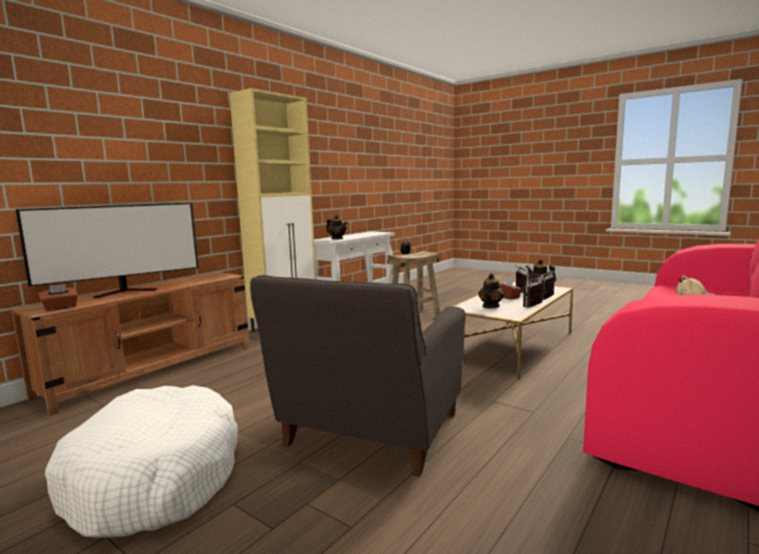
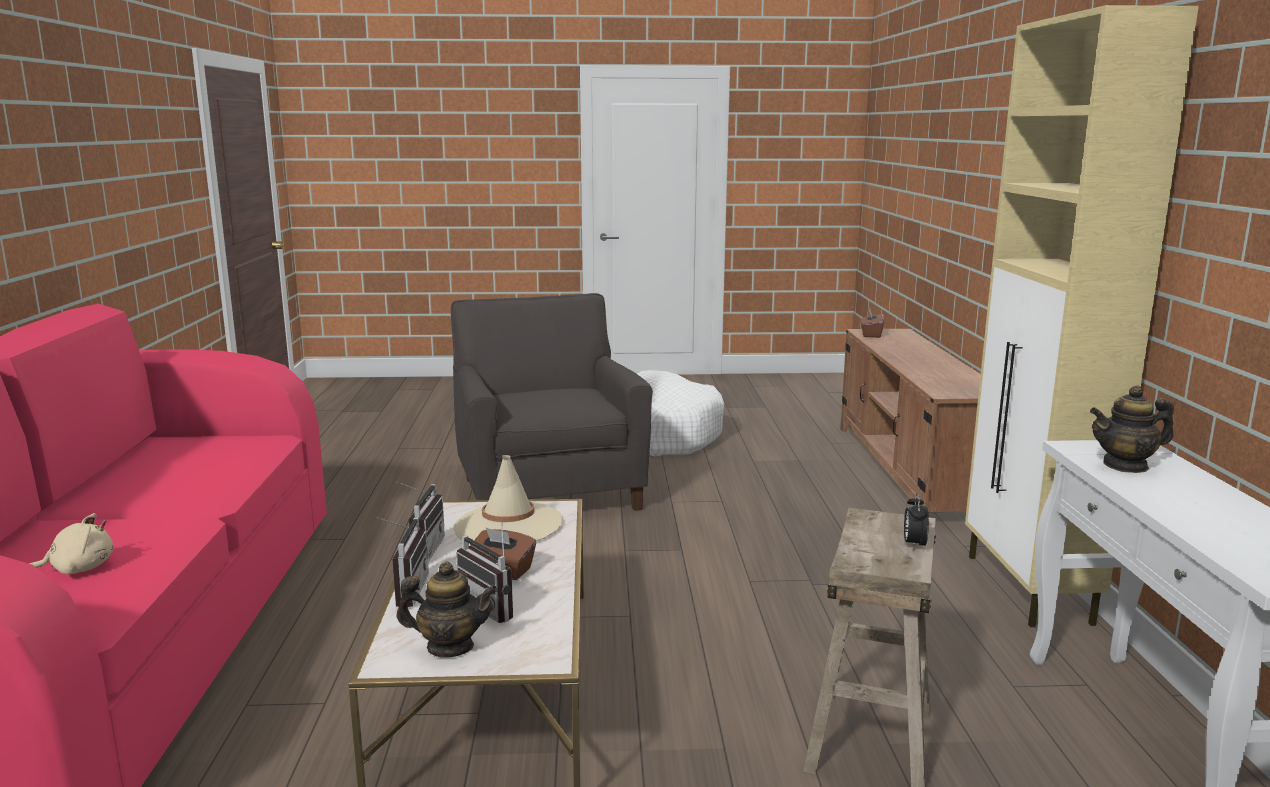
camera: 140 degrees right, 5 degrees up
(127, 292) = (915, 353): television -> none
(490, 306) = (508, 525): teapot -> beige hat

